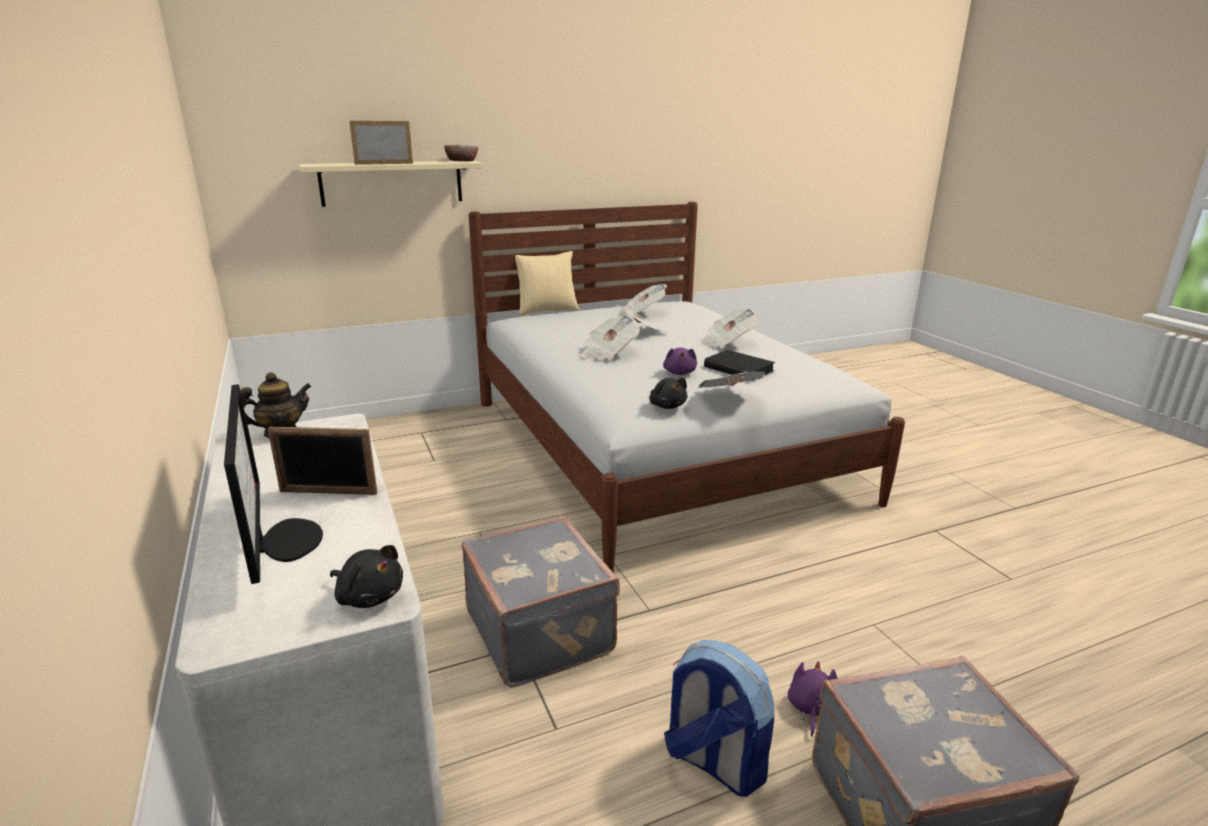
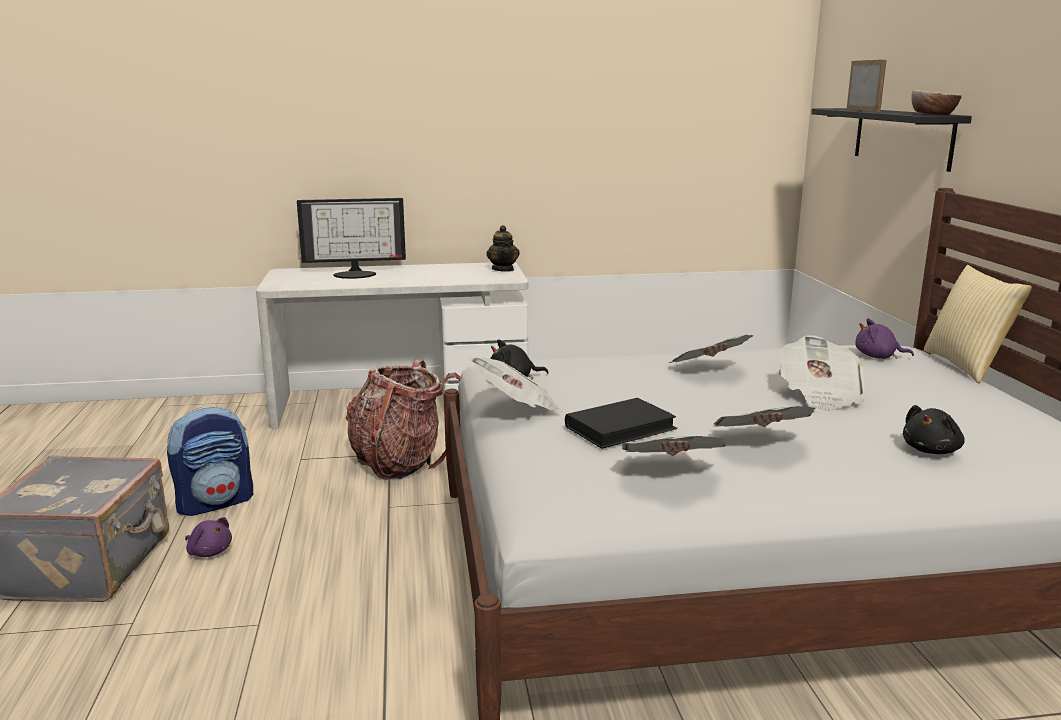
camera: 105 degrees right, 5 degrees down
(328, 492) = (402, 278): picture frame -> none
(369, 596) = (283, 284): black plush toy -> black plush toy (932, 450)
(392, 183) = (902, 137): beige shelf -> black shelf
(541, 631) = (400, 462): grey suitcase -> backpack
(641, 313) = (959, 411): newspaper -> newspaper (670, 472)
(679, 373) = (616, 395): purple plush toy -> purple plush toy (878, 357)

